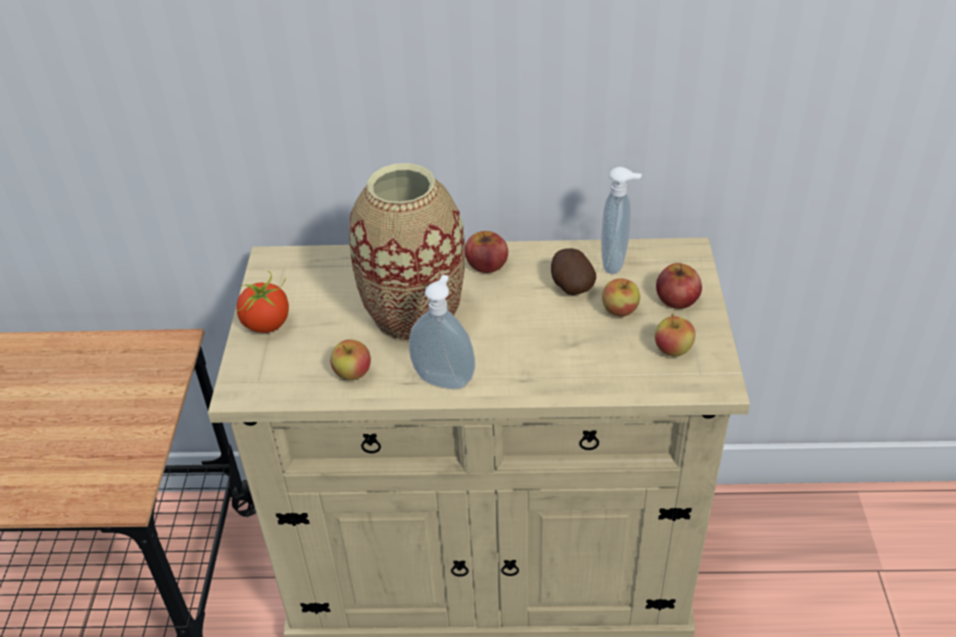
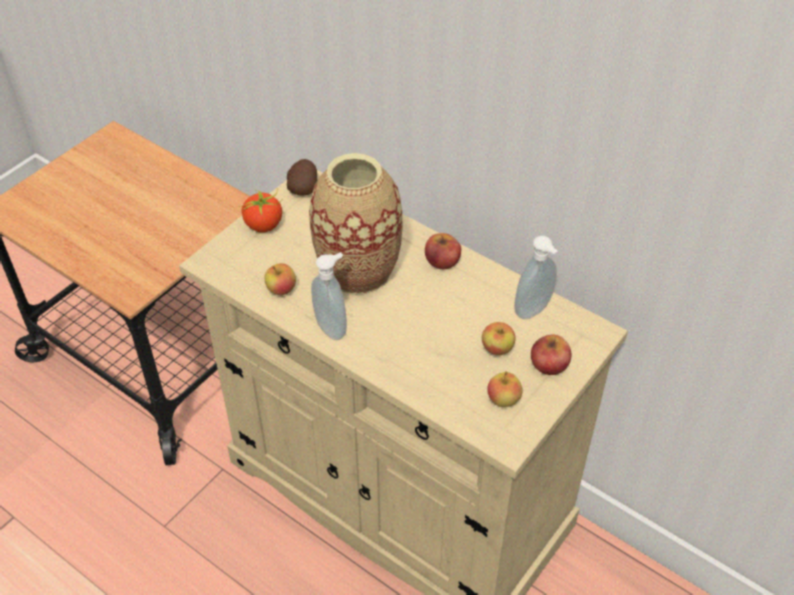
camera: 35 degrees right, 5 degrees up
(570, 285) = (483, 309): potato -> potato (304, 188)

